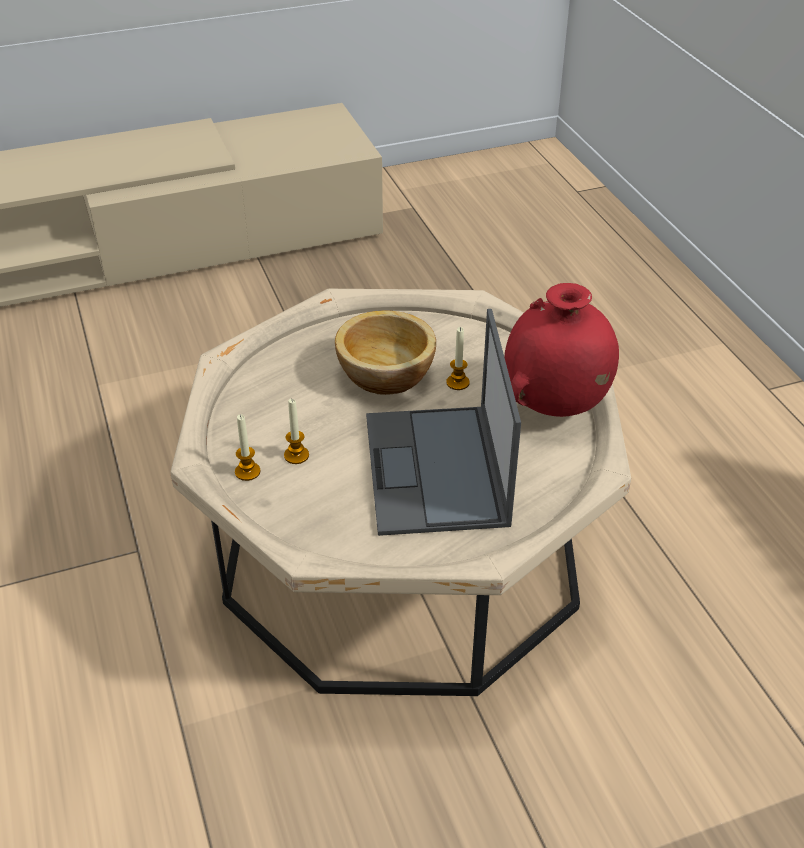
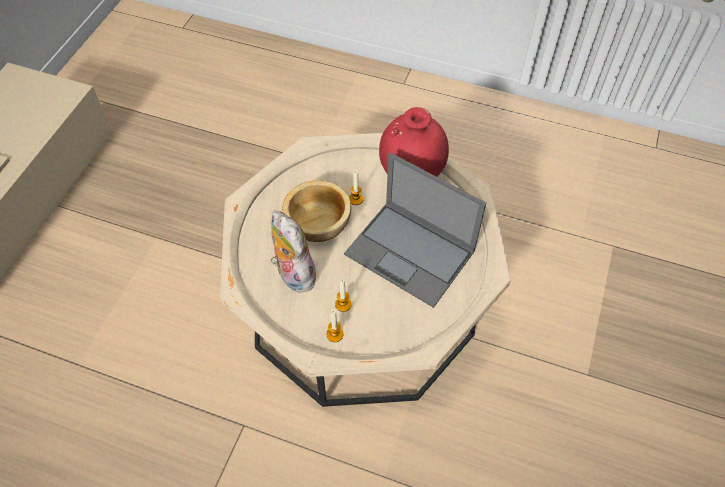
camera: 50 degrees left, 15 degrees up
(293, 394) = (293, 274): none -> plush toy

